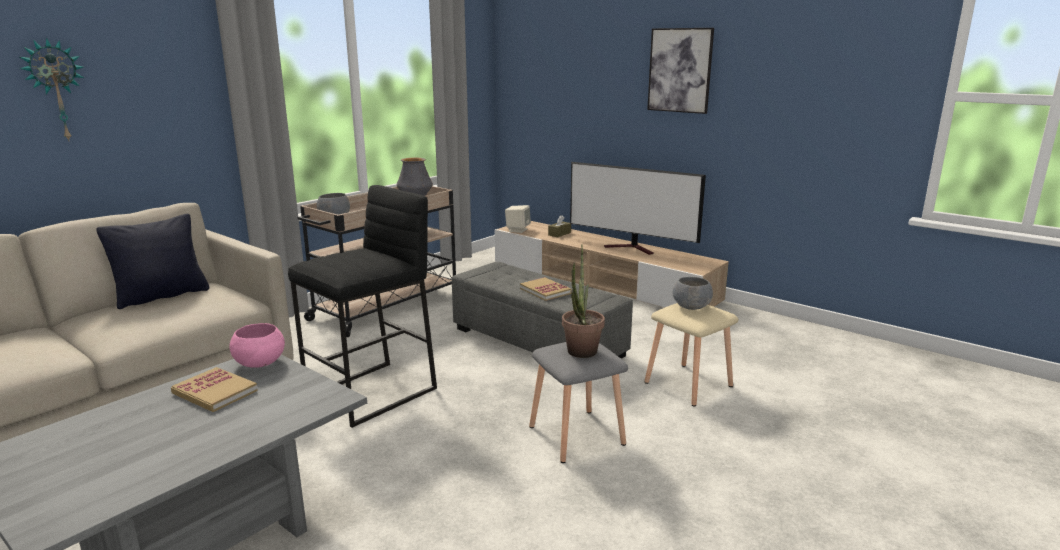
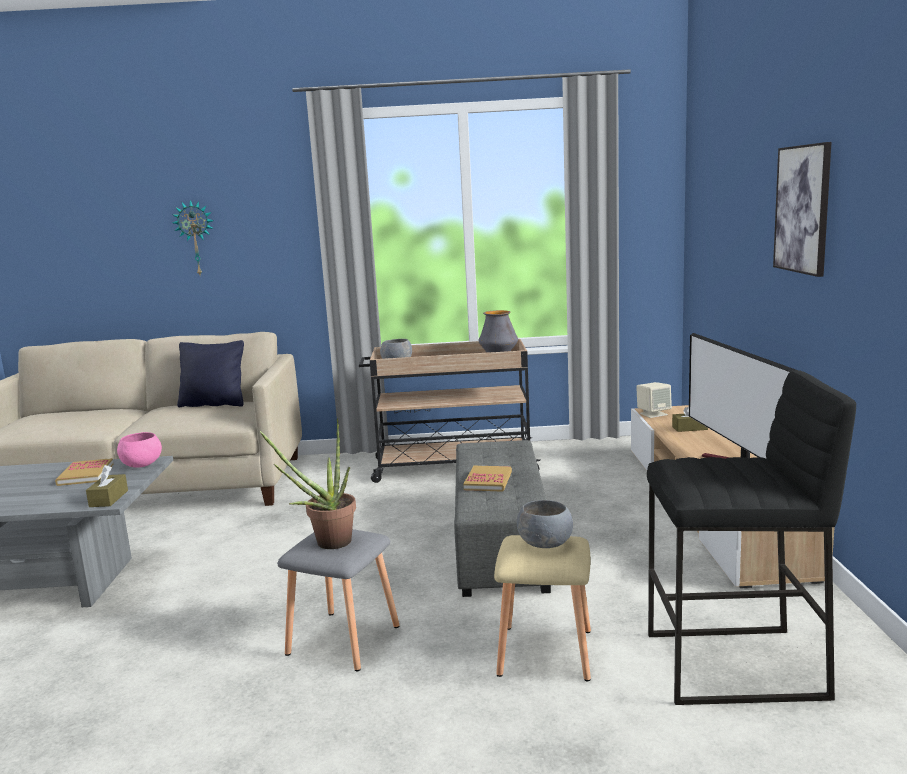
camera: 50 degrees right, 5 degrees down
(326, 395) = (109, 498): none -> brown tissue box
(372, 393) = (299, 533): black stool -> black stool (734, 666)

